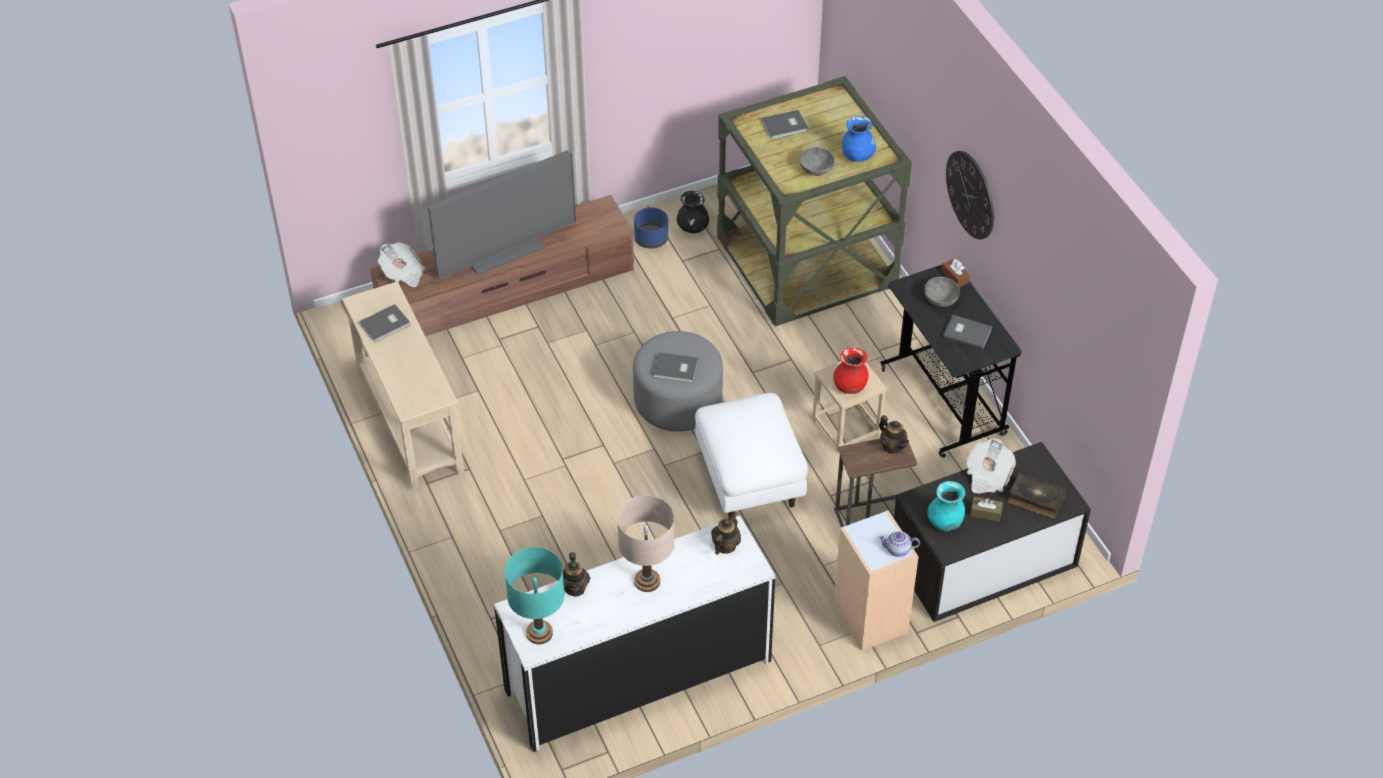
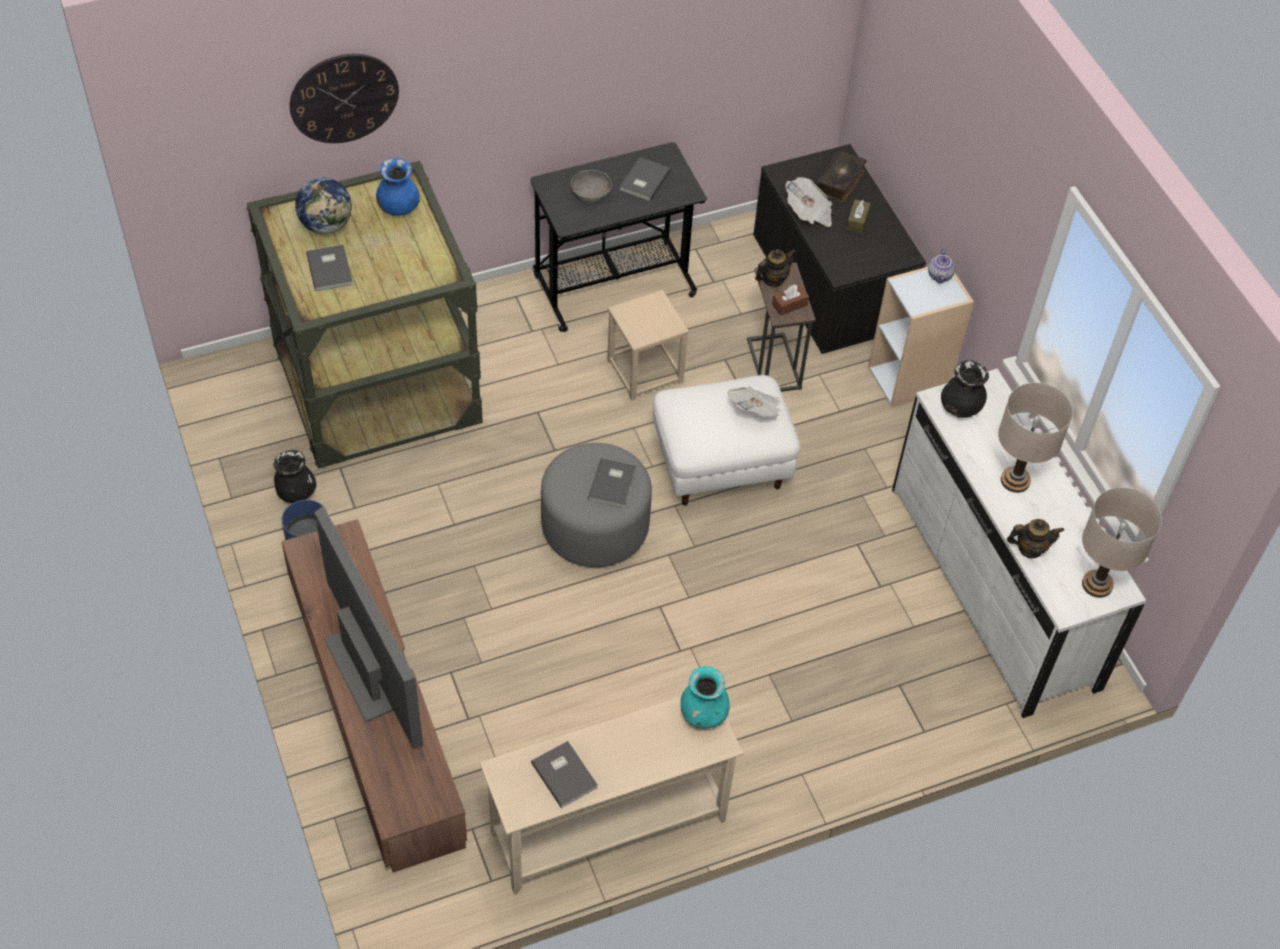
camera: 90 degrees left, 5 degrees up
(403, 273) = (399, 795): newspaper -> newspaper (755, 410)
(539, 633) = (1097, 584): turquoise table lamp -> beige table lamp
(725, 546) = (960, 407): teapot -> black vase
(816, 169) = (416, 247): grey bowl -> none
(830, 119) = (326, 225): none -> globe
(850, 386) = (658, 320): red vase -> none
(945, 522) = (870, 253): turquoise vase -> turquoise vase (703, 714)
(955, 277) = (557, 179): brown tissue box -> brown tissue box (789, 305)
(970, 194) = (527, 93): wall clock -> wall clock (344, 98)

